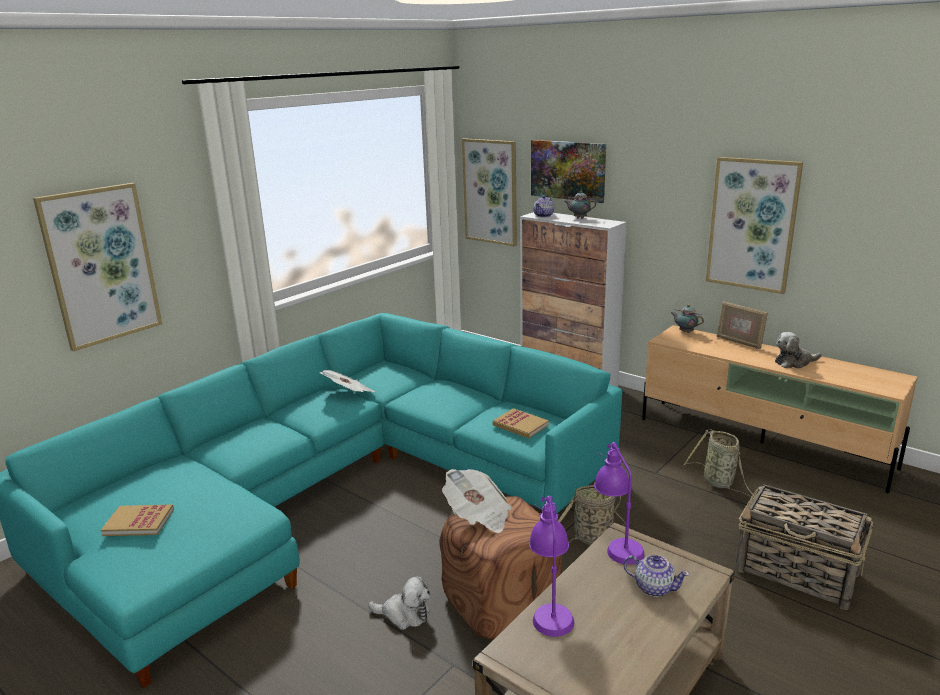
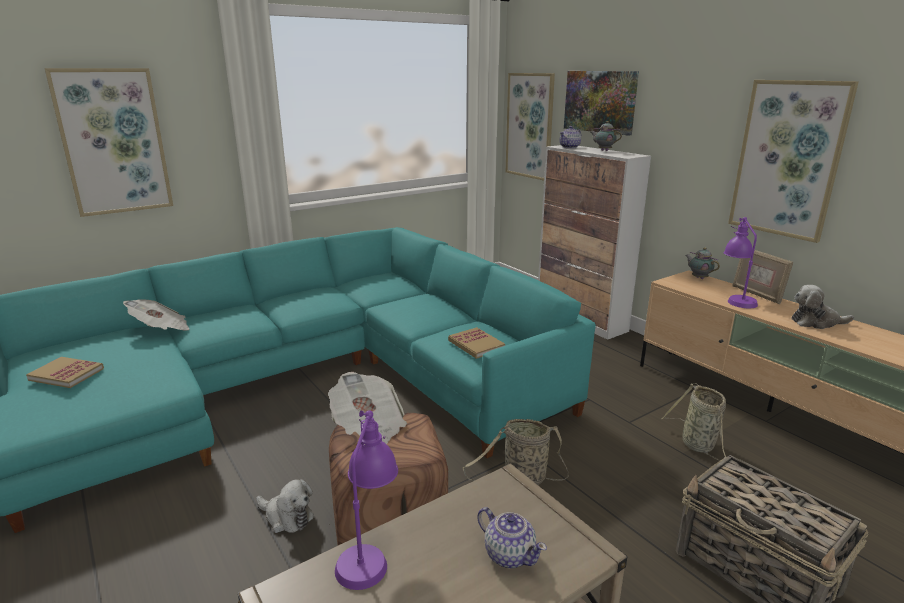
camera: 15 degrees right, 0 degrees up
(349, 394) = (337, 294): newspaper -> newspaper (161, 329)
(616, 543) = (497, 488): purple table lamp -> purple table lamp (735, 298)

